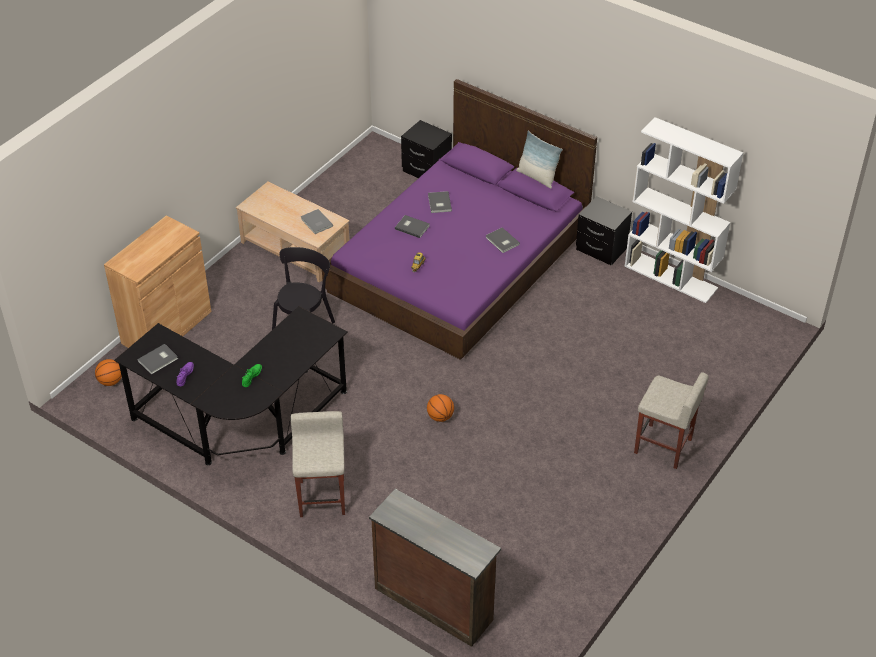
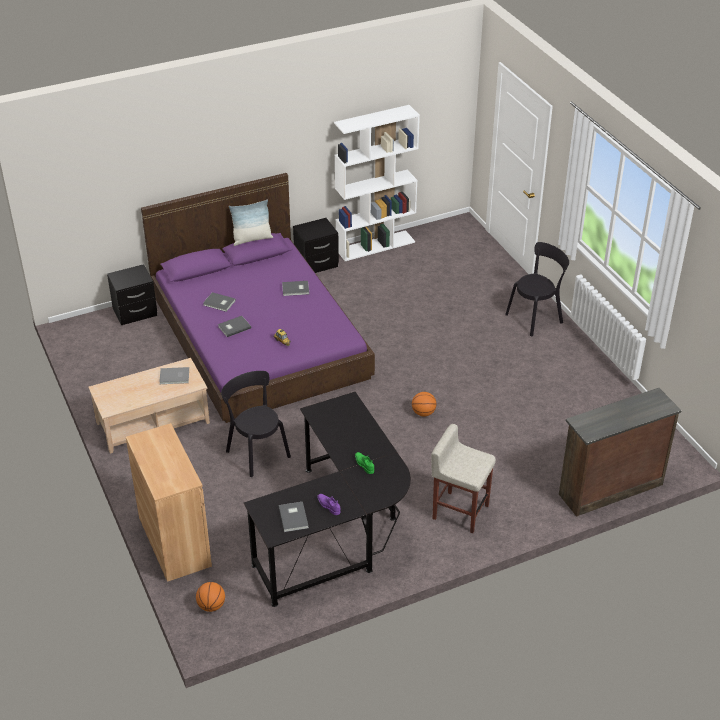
camera: 60 degrees left, 5 degrees down
(664, 446) = (536, 317): beige stool -> black chair

